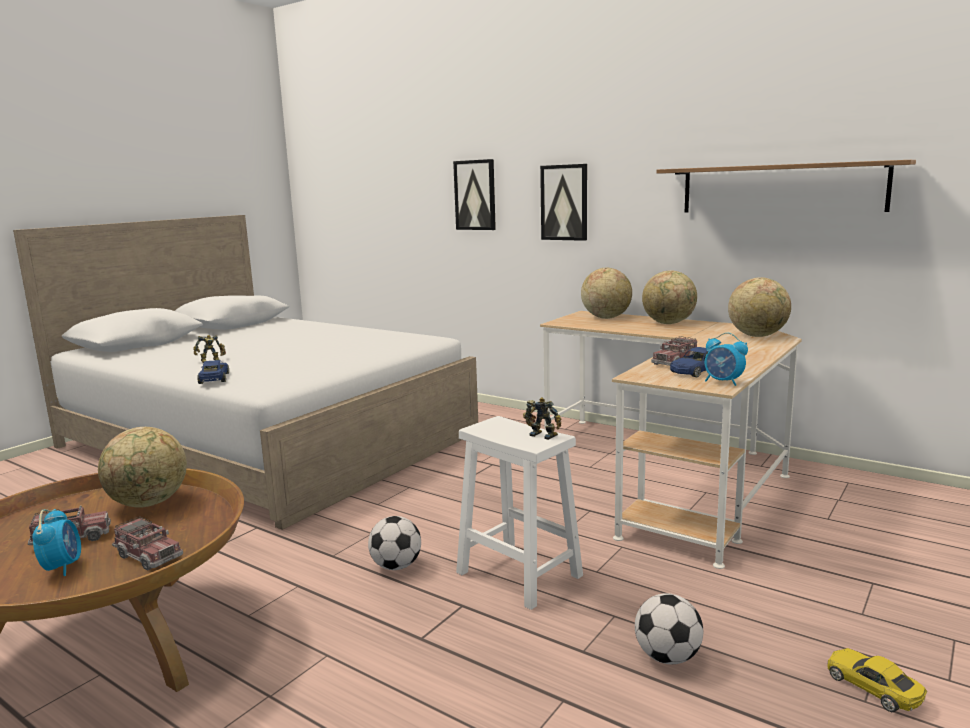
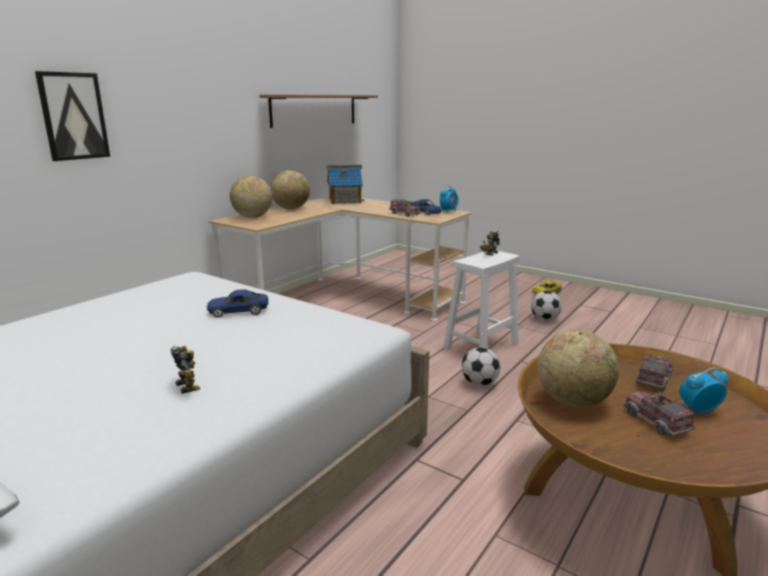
camera: 90 degrees left, 5 degrees up
(214, 378) = (311, 364): blue toy car -> blue toy car (238, 311)
(564, 202) = (181, 122): picture -> none
(757, 335) = (344, 201): globe -> toy house

